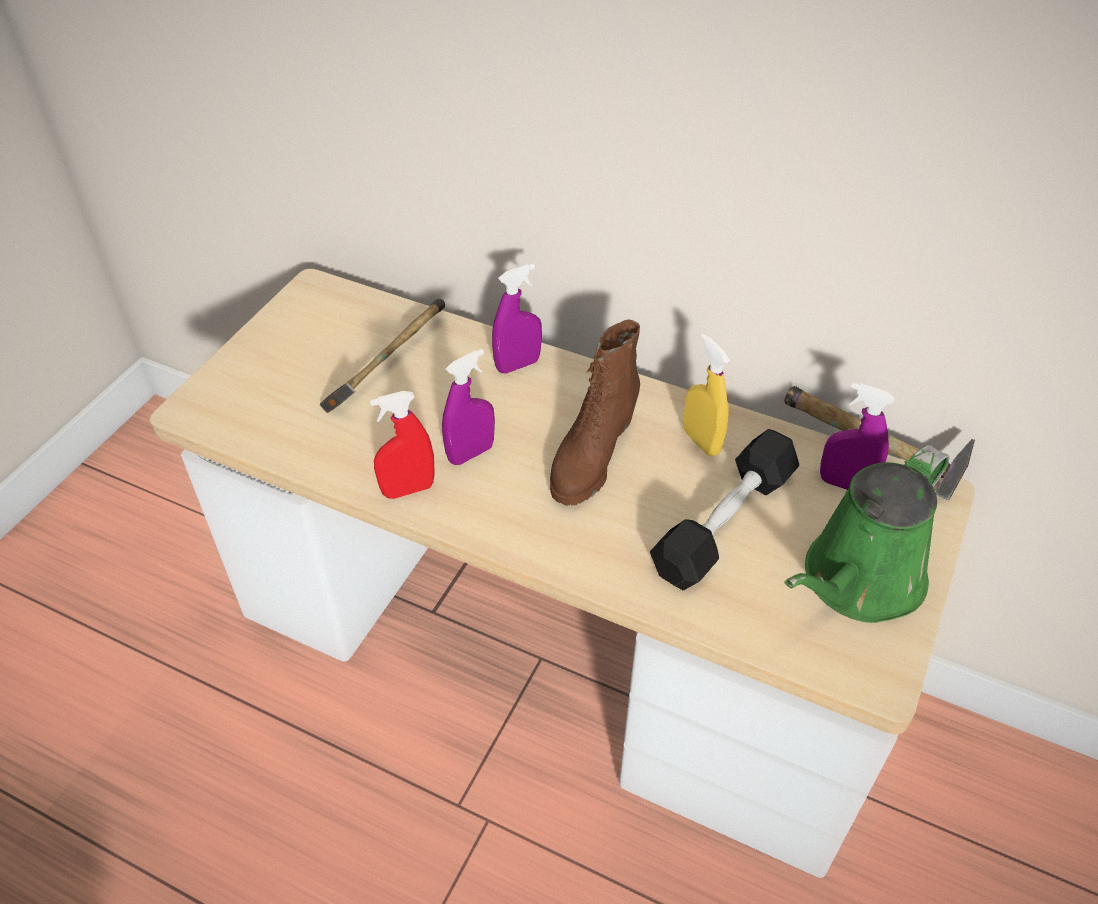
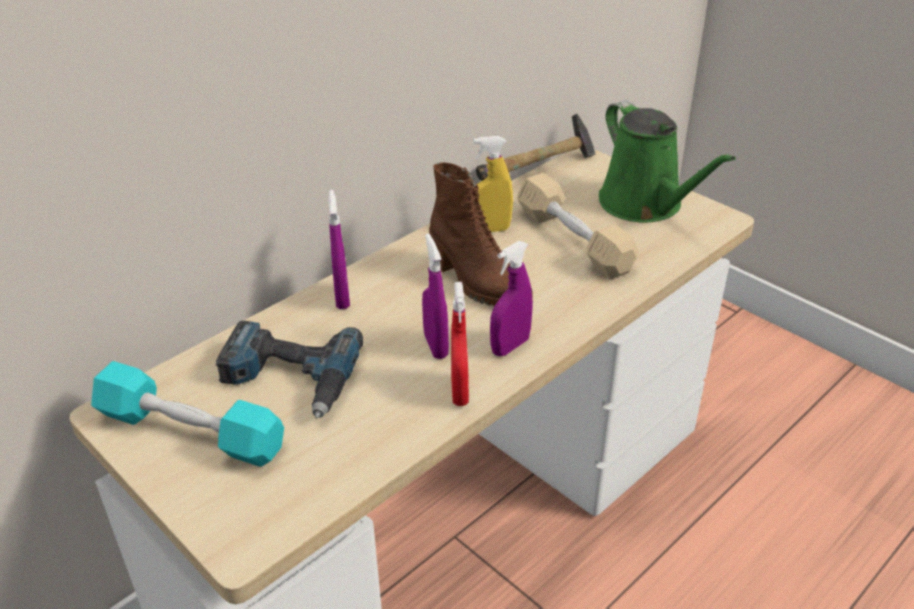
camera: 70 degrees left, 10 degrees down
(304, 337) = (190, 431): none -> turquoise dumbbell
(386, 370) = (289, 378): hammer -> power drill
(724, 523) = (573, 240): black dumbbell -> beige dumbbell
(845, 484) = (560, 186): purple spray bottle -> purple spray bottle (510, 346)

